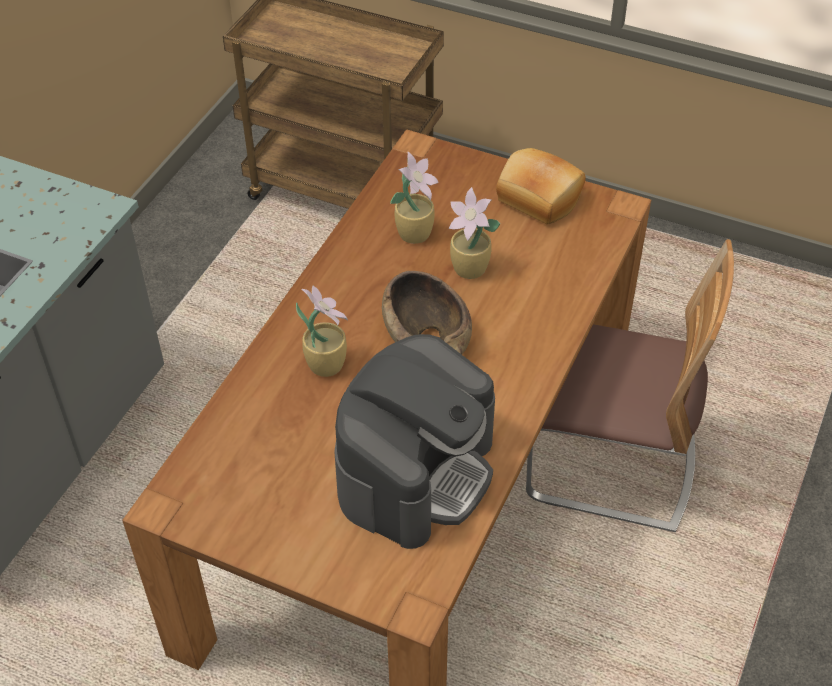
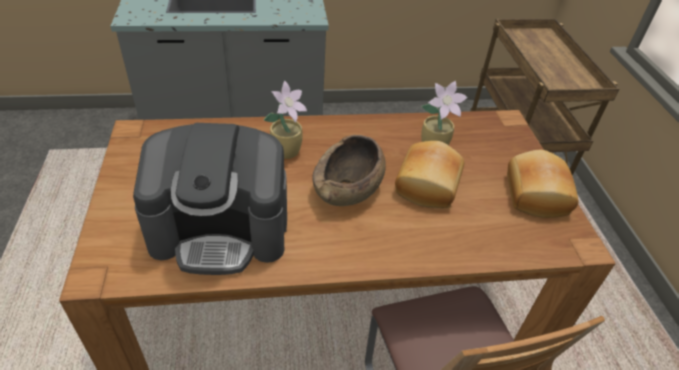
camera: 55 degrees right, 5 degrees down
(470, 270) = (429, 185): potted plant -> bread

